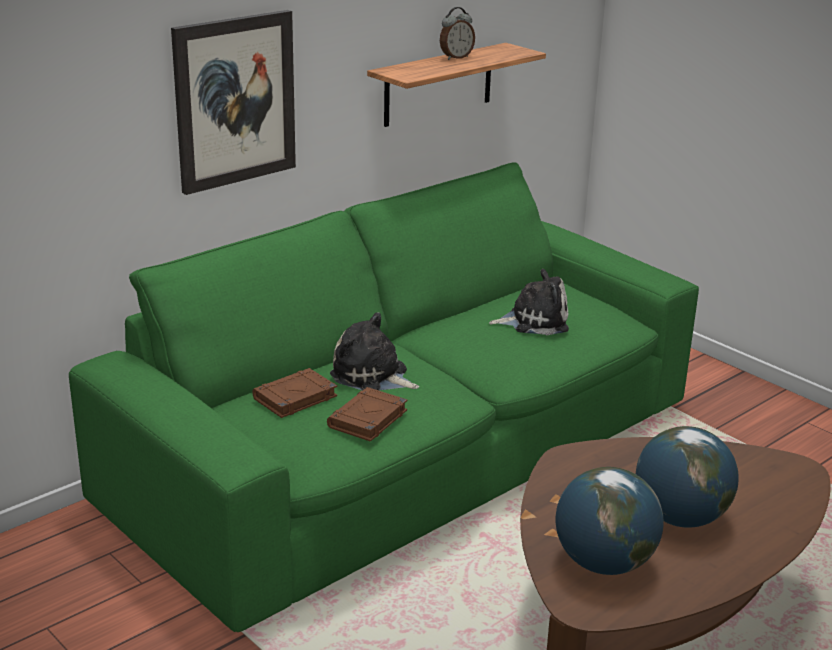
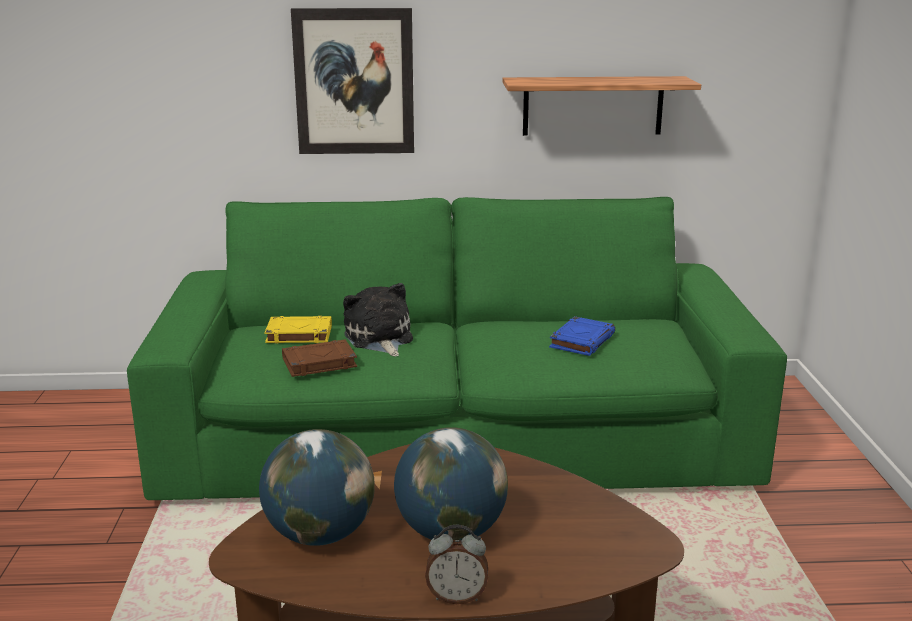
camera: 40 degrees right, 5 degrees down
(294, 398) = (298, 334): brown book -> yellow book
(455, 57) = (603, 78): alarm clock -> alarm clock (457, 597)
(534, 321) = (582, 341): plush toy -> blue book

